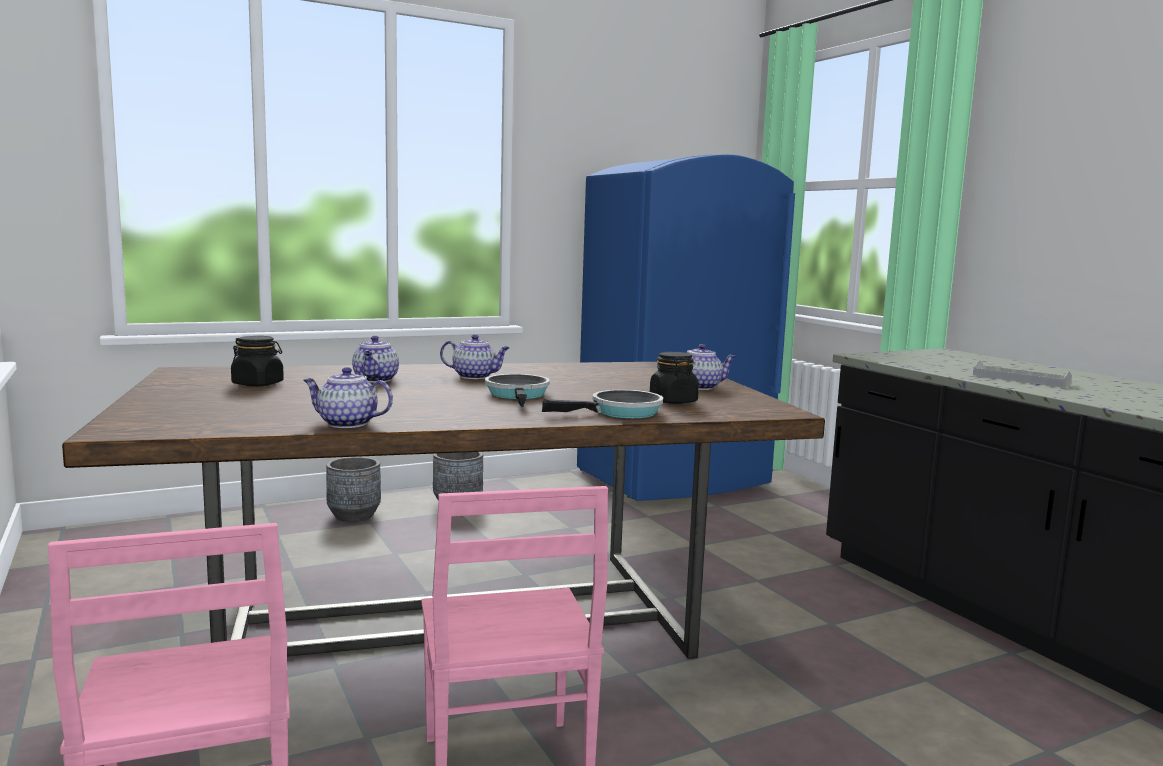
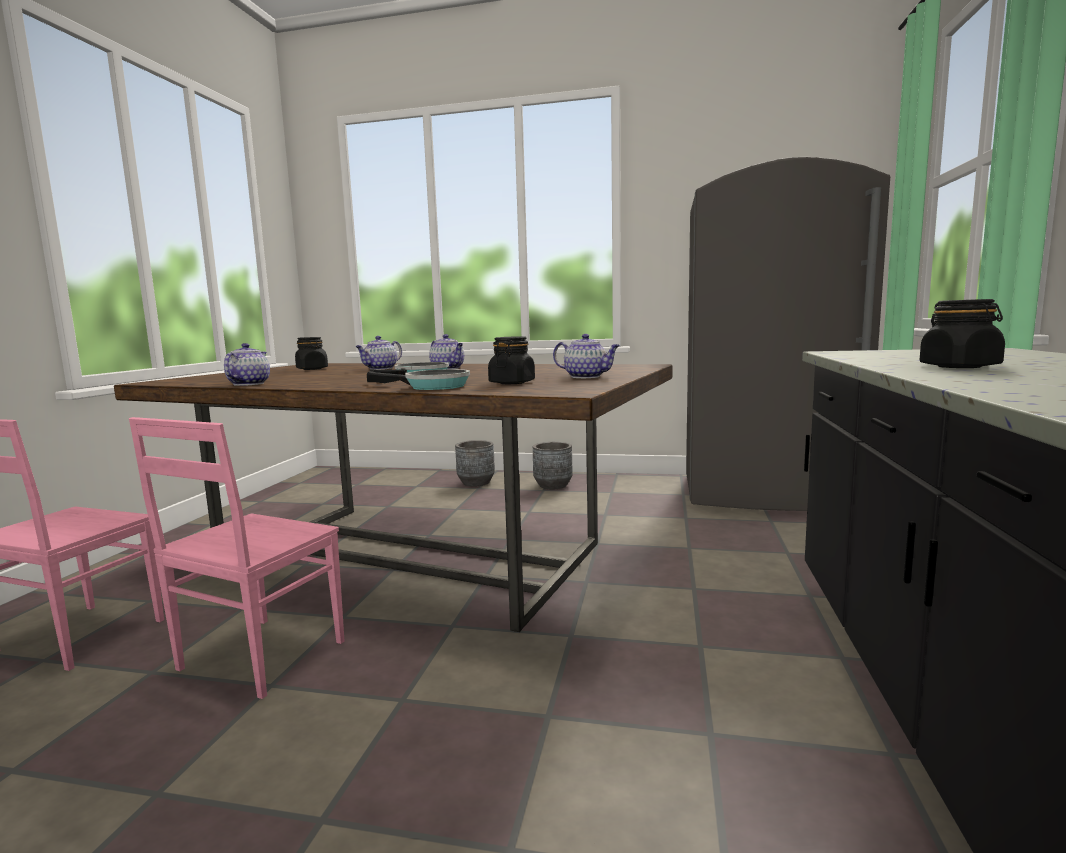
camera: 40 degrees right, 0 degrees up
(346, 423) = (249, 384): teapot -> teapot turned 45 degrees clockwise
(674, 478) = (767, 493): blue fridge -> grey fridge
(1020, 379) = (959, 366): grey tray -> black jar

